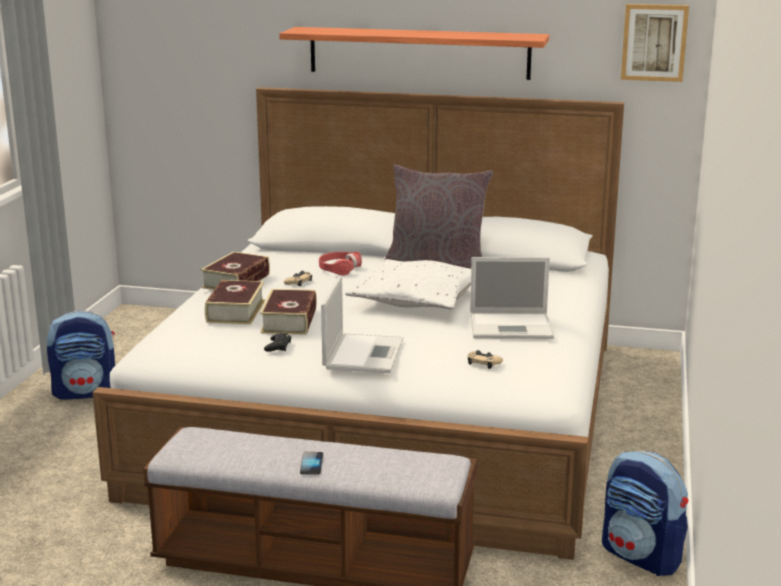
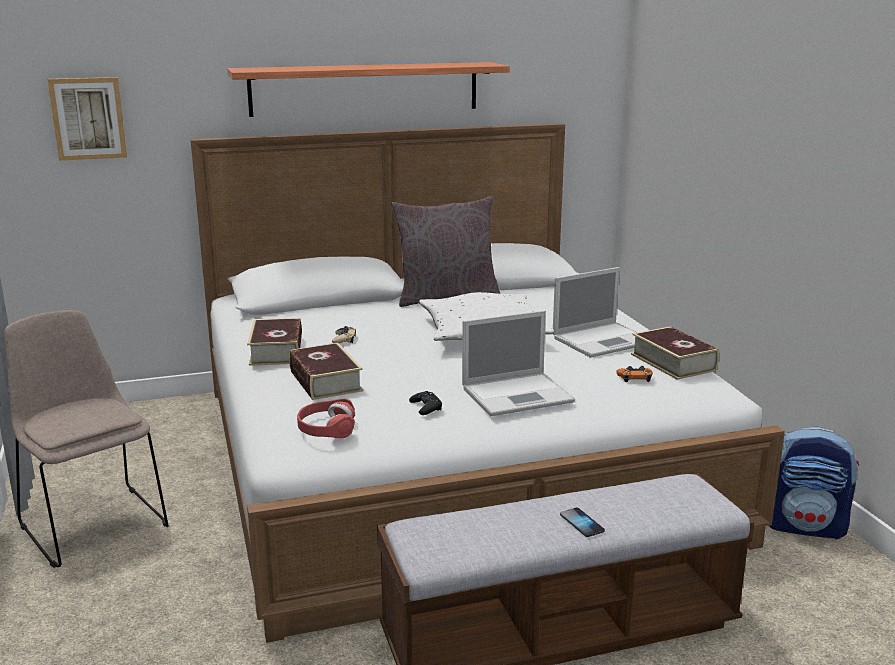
camera: 30 degrees left, 0 degrees up
(86, 392) = (92, 523): backpack -> beige chair
(289, 321) = (397, 379): book -> book (673, 362)
(339, 269) = (364, 319): red headphones -> red headphones (326, 428)
(363, 353) = (519, 394): laptop -> laptop turned 90 degrees clockwise
(483, 363) = (635, 378): beige game controller -> orange game controller
(654, 42) = (583, 65): picture -> picture (88, 118)

